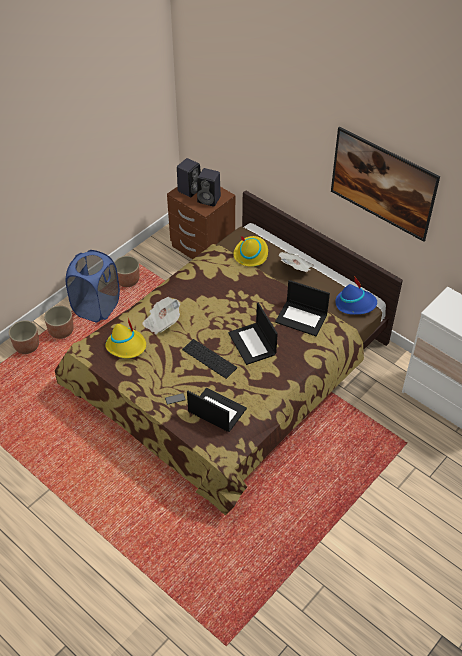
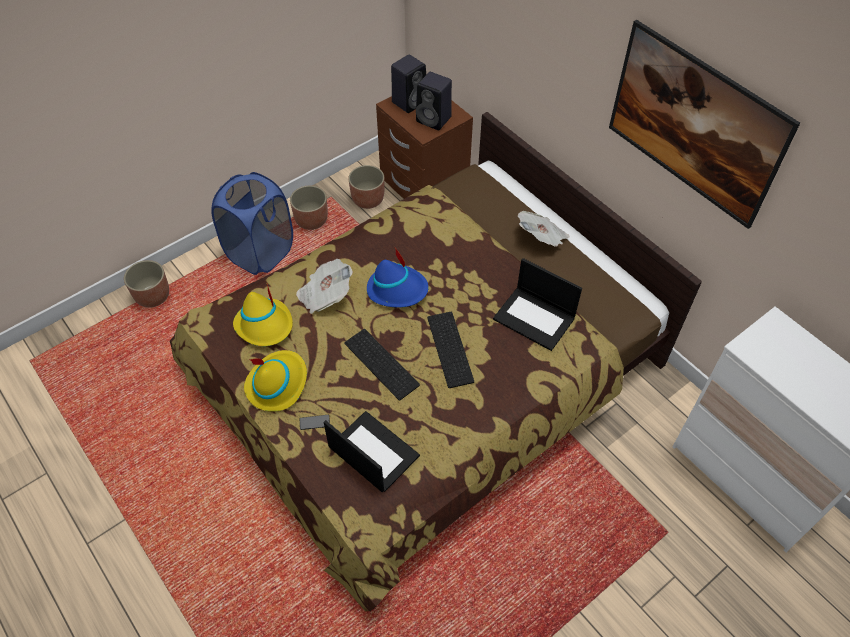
camera: 10 degrees right, 5 degrees up
(61, 331) = (204, 281): planter -> planter (368, 199)
(251, 254) = (479, 207): yellow hat -> yellow hat (277, 383)
(252, 344) = (452, 349): laptop -> keyboard
(355, 304) = (622, 306): blue hat -> blue hat (397, 289)

